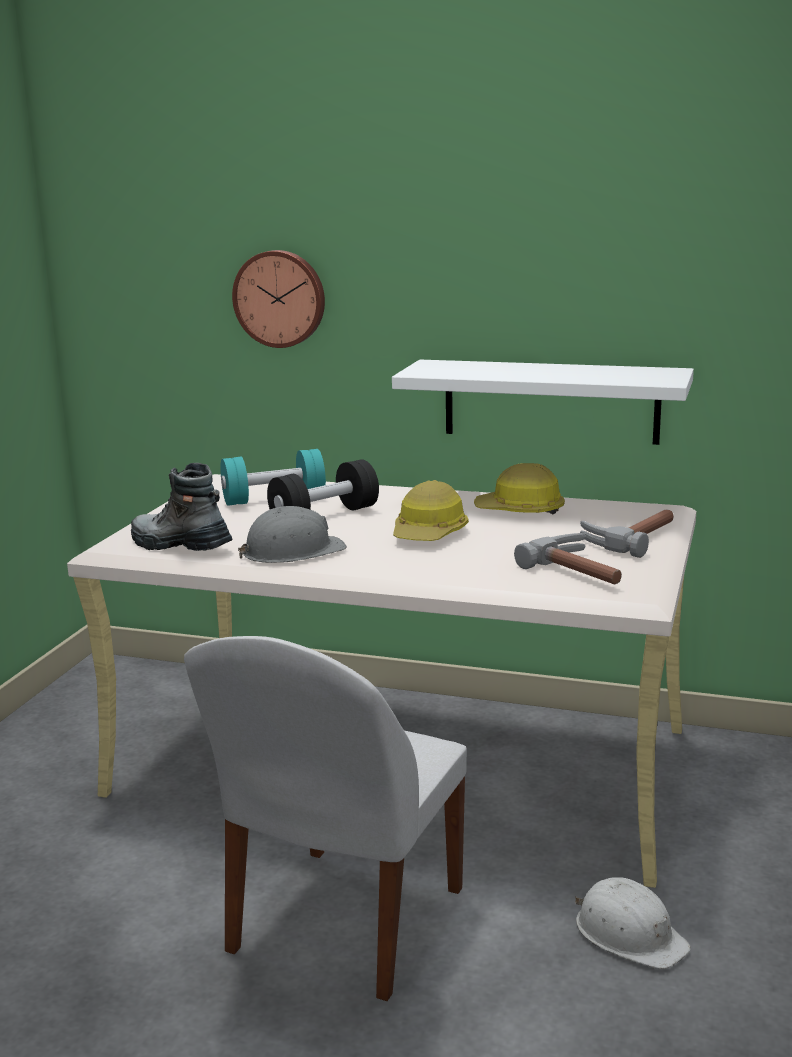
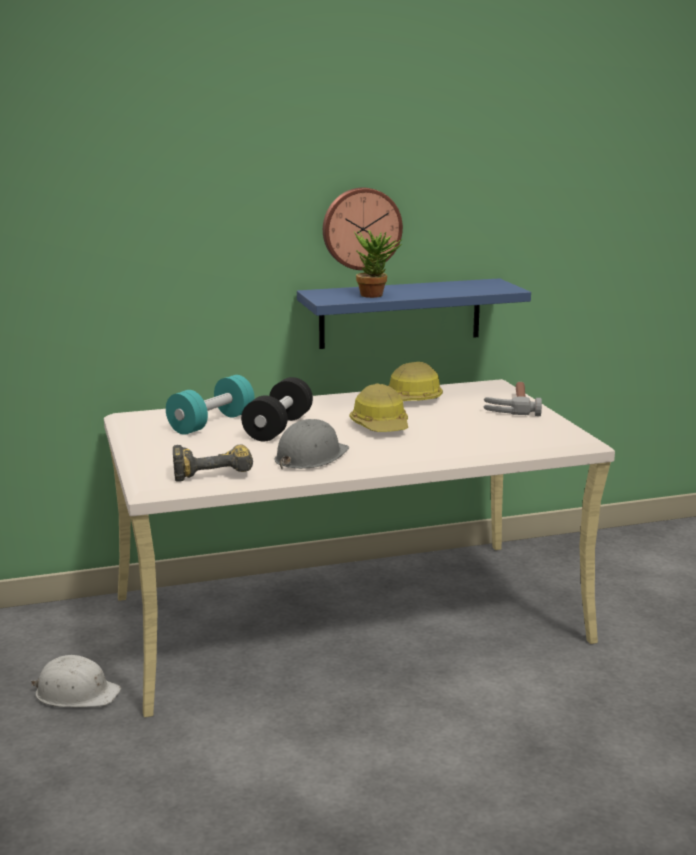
camera: 35 degrees left, 0 degrees up
(180, 546) = (213, 471): boot -> power drill
(280, 298) = (171, 248): wall clock -> wall clock (361, 228)
(343, 924) = (449, 731): white chair -> none
(485, 372) = (376, 295): none -> potted plant
(550, 401) = (400, 313): white shelf -> blue shelf
(582, 571) = (523, 431): hammer -> none
(629, 934) = (615, 673): white hard hat -> white hard hat (76, 693)

